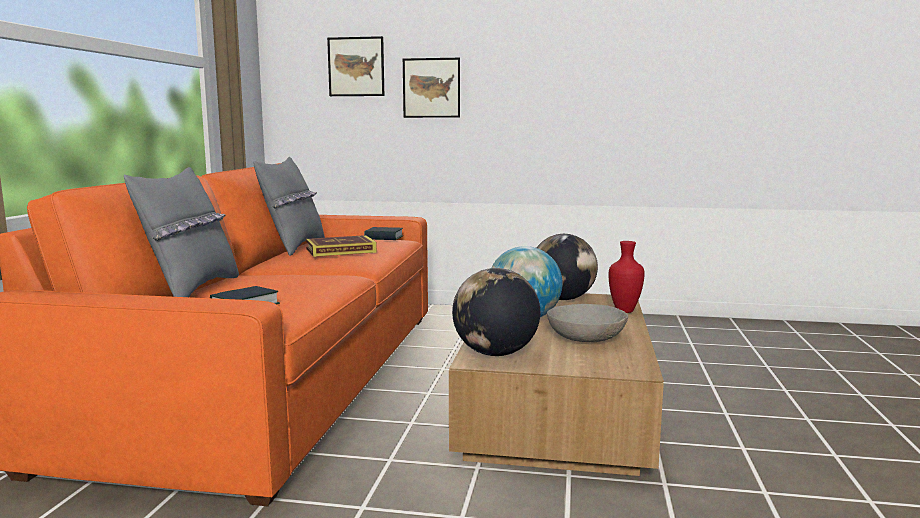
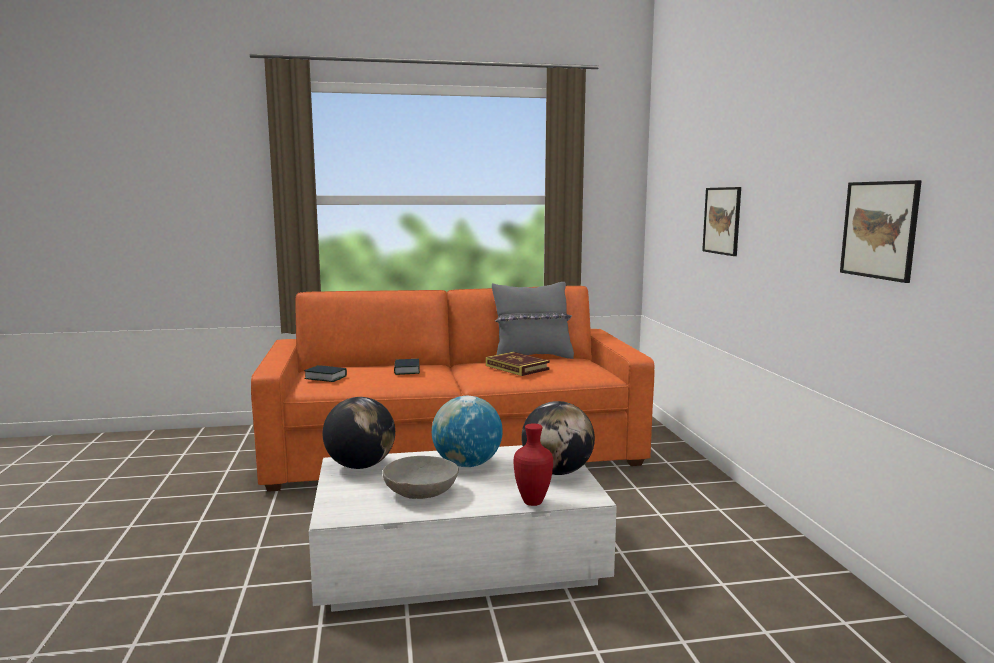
camera: 70 degrees right, 0 degrees up
(191, 290) = (375, 364): grey pillow -> none
(356, 66) = (684, 196): picture -> picture (879, 230)
(384, 238) = (593, 369): book -> book (406, 370)
(556, 408) = (459, 558): brown coffee table -> white coffee table

